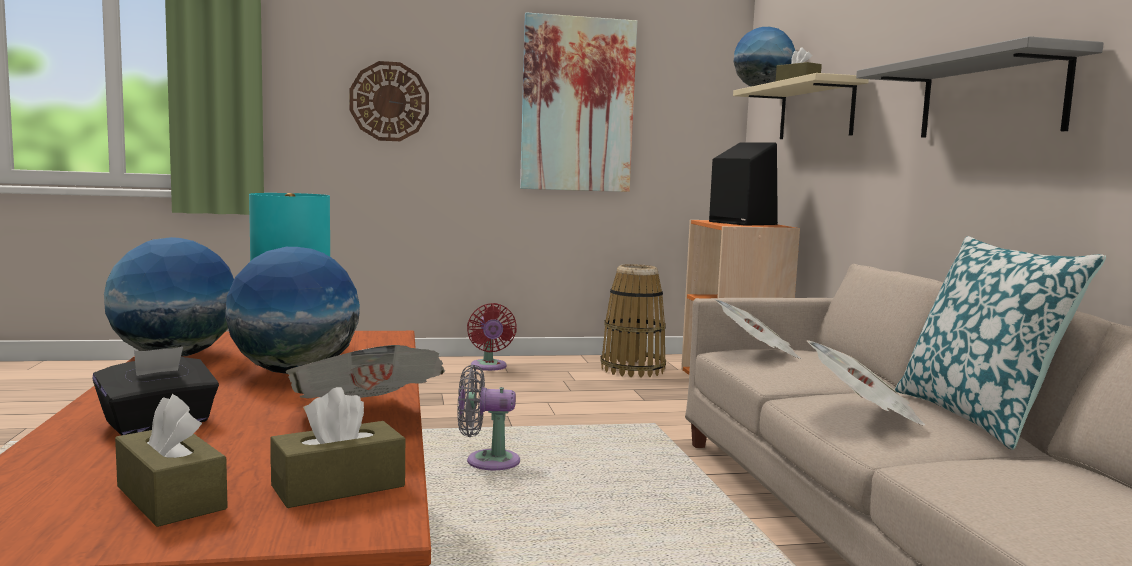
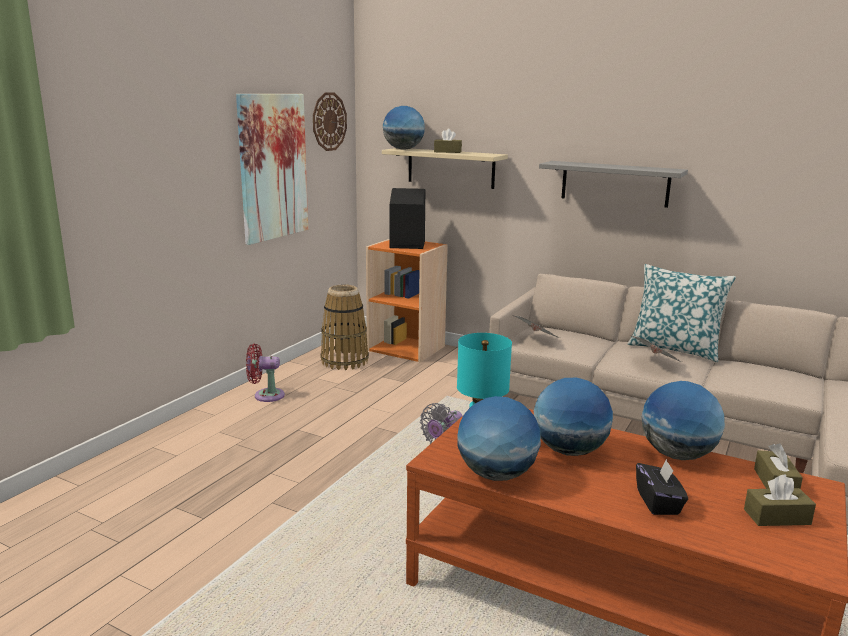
camera: 50 degrees left, 10 degrees up
(367, 418) = (677, 455): newspaper -> globe
(389, 101) = (150, 189): wall clock -> wall clock (329, 121)
(489, 367) = (265, 395): red fan -> red fan turned 150 degrees clockwise

